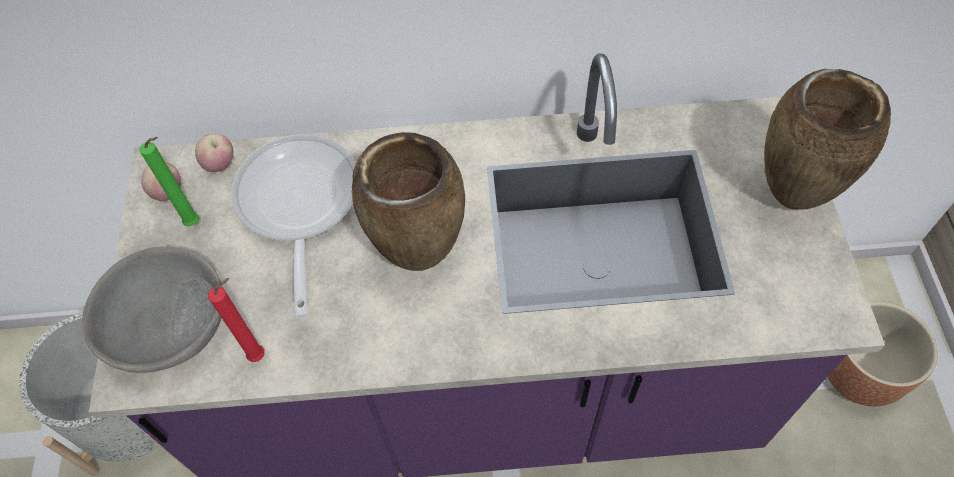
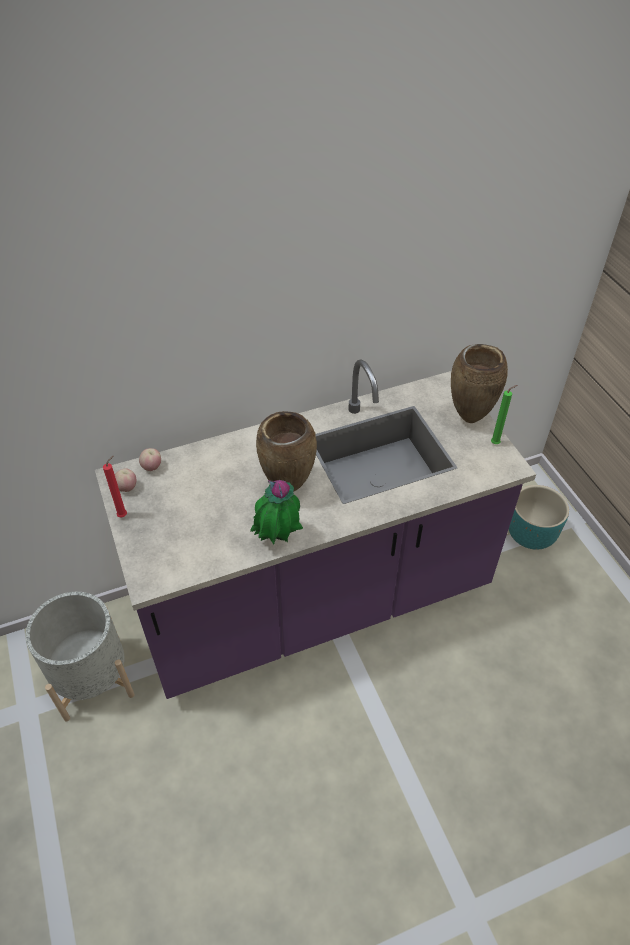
camera: 20 degrees left, 10 degrees down
(172, 328) = (162, 553): grey bowl -> none
(195, 223) = (151, 499): green candle -> green candle (496, 443)
(260, 355) = (219, 554): red candle -> red candle (124, 515)
(298, 206) = (208, 478): frying pan -> none
(366, 354) = (277, 539): none -> potted plant
(860, 373) = (531, 534): brown planter -> turquoise planter

